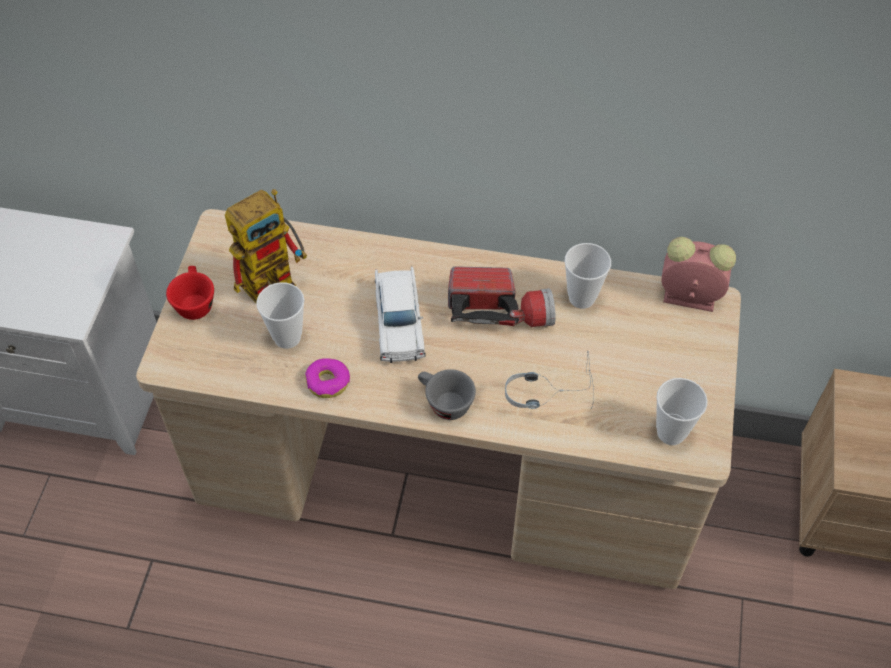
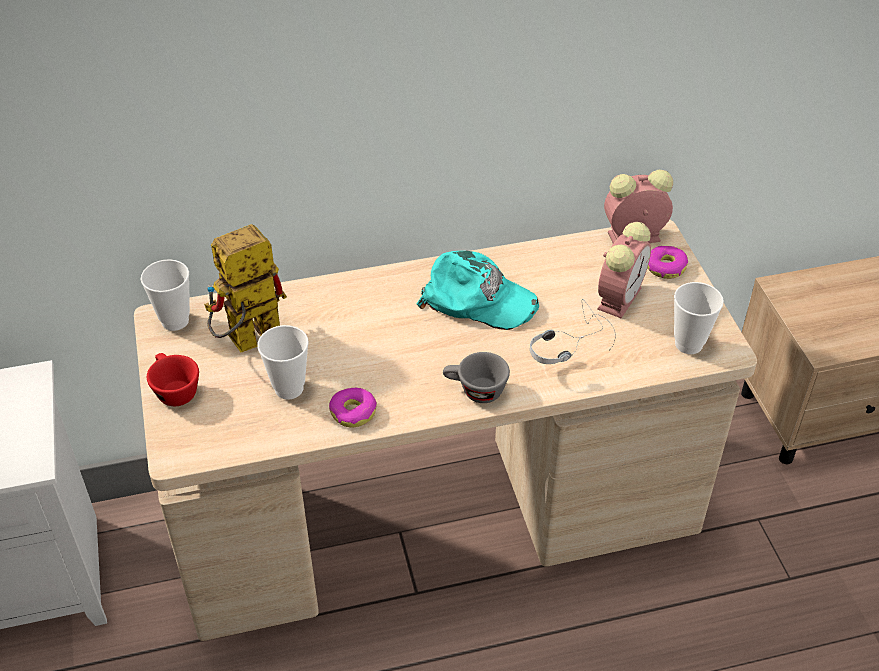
camera: 25 degrees left, 10 degrees down
(276, 279) = (246, 343): toy robot -> toy robot turned 150 degrees counterclockwise
(399, 321) = (390, 339): white toy car -> none
(500, 310) = (477, 300): flashlight -> turquoise cap
(581, 298) = (543, 266): cup -> cup (175, 321)
(635, 357) = (619, 297): none -> alarm clock
(700, 342) = (665, 267): none -> donut

